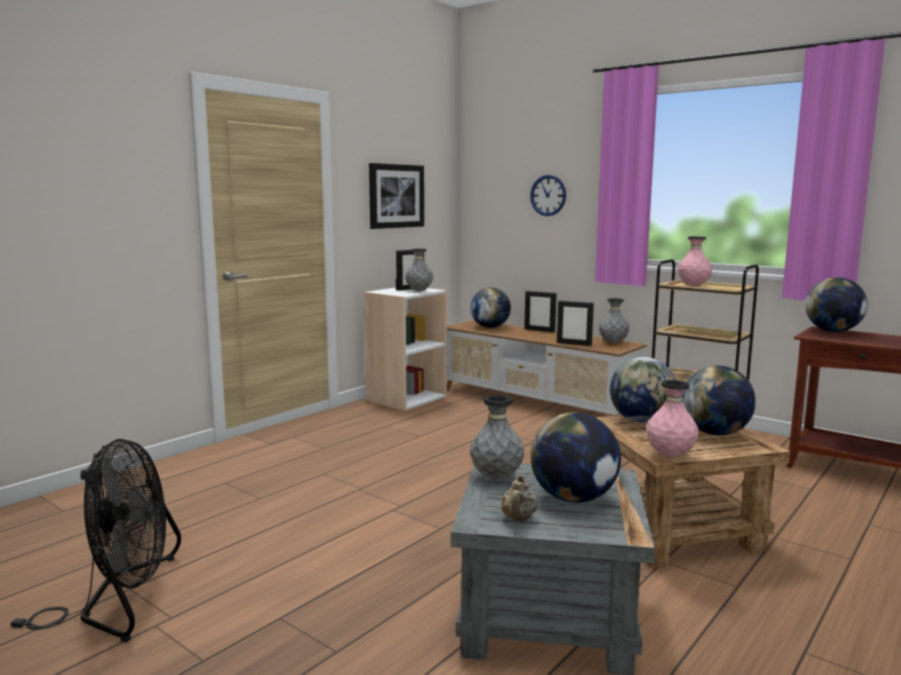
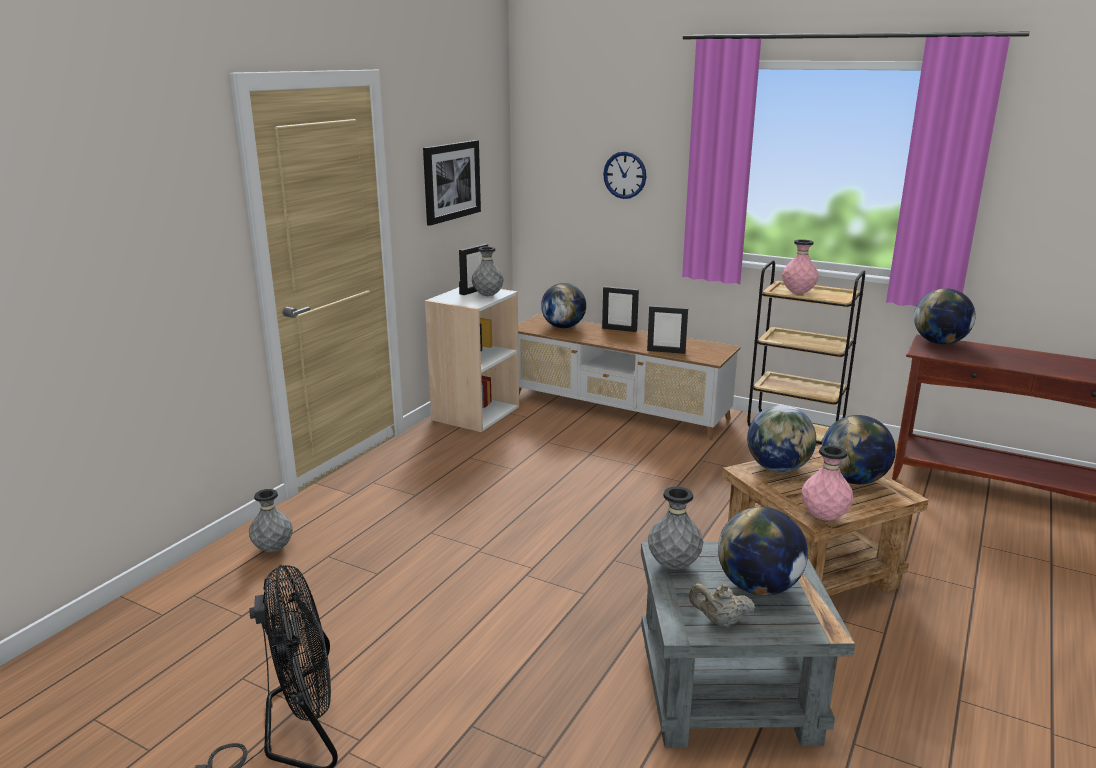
camera: 10 degrees left, 10 degrees up
(518, 519) = (720, 621): beige teapot -> beige teapot turned 105 degrees clockwise
(613, 343) = (706, 347): grey vase -> grey vase (273, 549)

